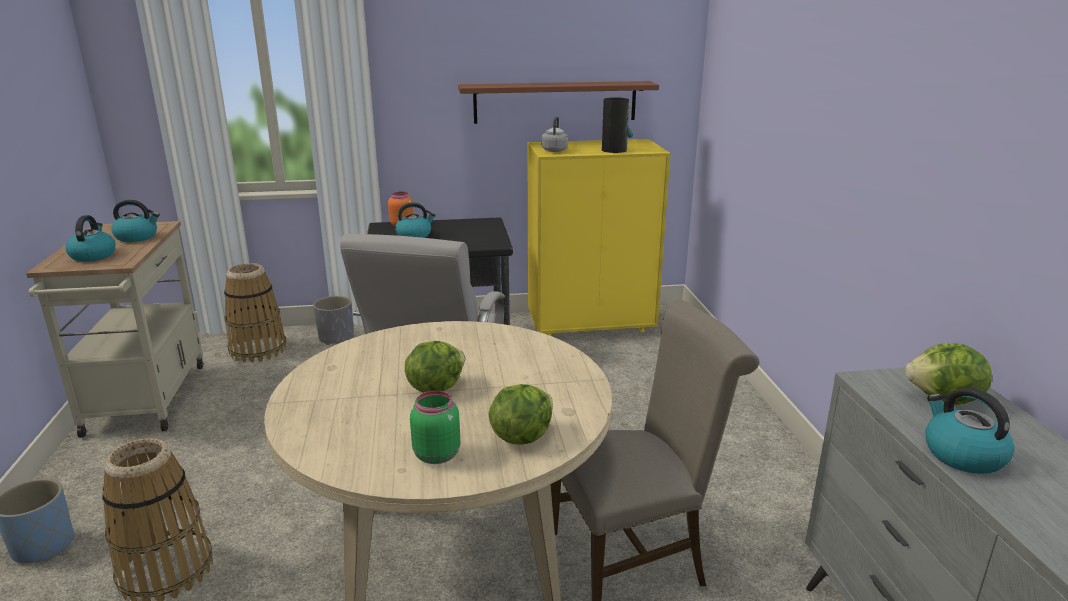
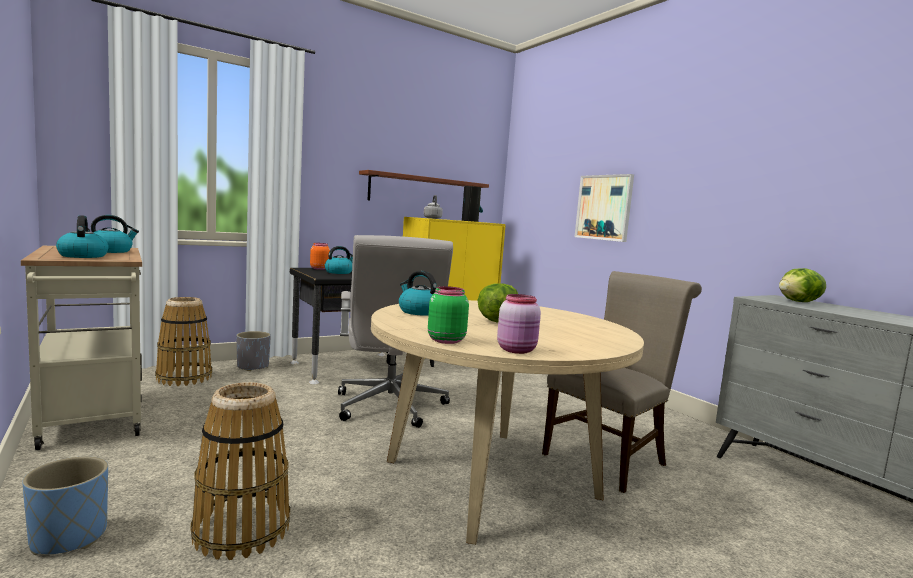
camera: 25 degrees left, 15 degrees down
(357, 466) = (517, 350): none -> pink jar
(436, 454) = (560, 343): green jar -> green jar (445, 340)
(521, 436) = (596, 335): lettuce -> none
(792, 145) = (604, 207): none -> picture
(962, 455) = (849, 313): kettle -> kettle (418, 312)

